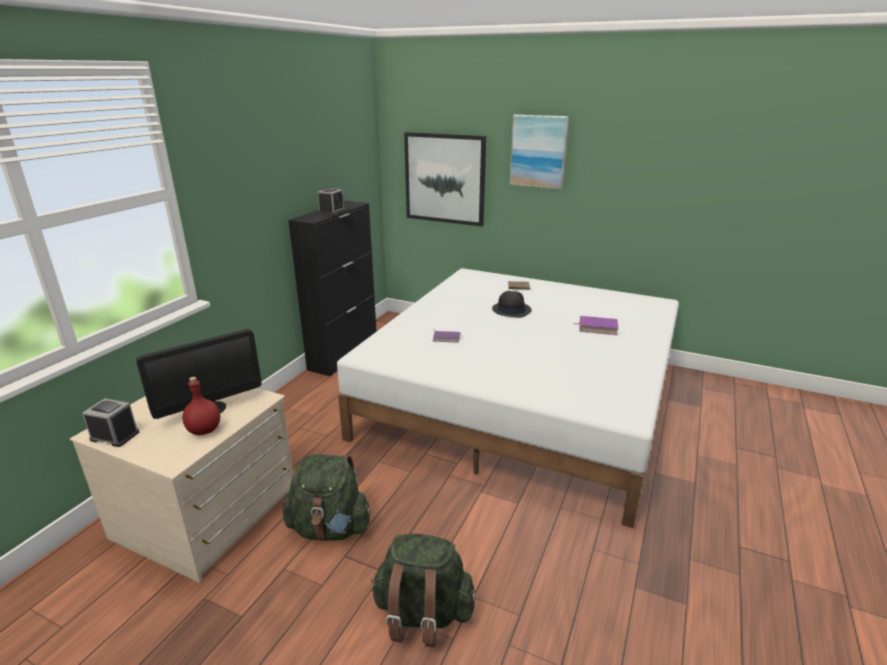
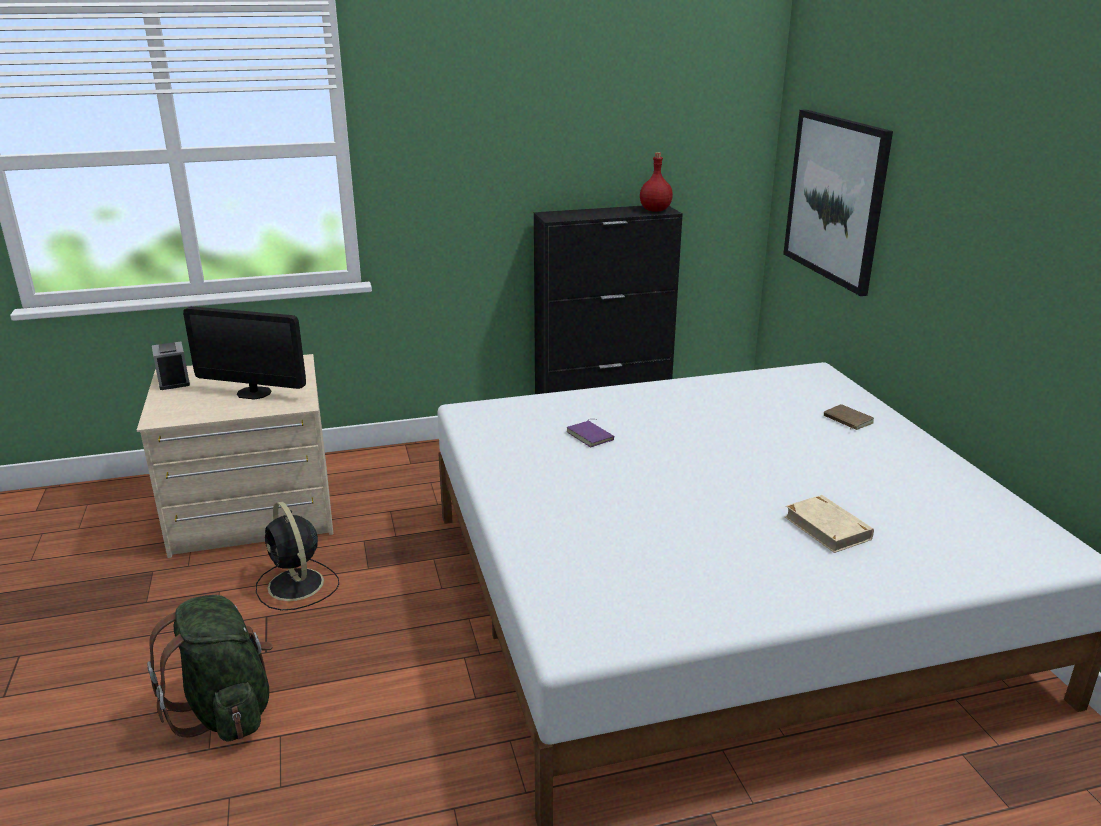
camera: 50 degrees right, 0 degrees up
(204, 430) = (217, 406): red bottle -> red bottle (654, 210)
(330, 528) = (297, 586): green backpack -> black fan
(332, 211) = (604, 214): alarm clock -> none
(511, 310) = (756, 443): black hat -> none
(538, 151) = (955, 173): picture -> none
(597, 328) = (827, 528): purple book -> beige book

